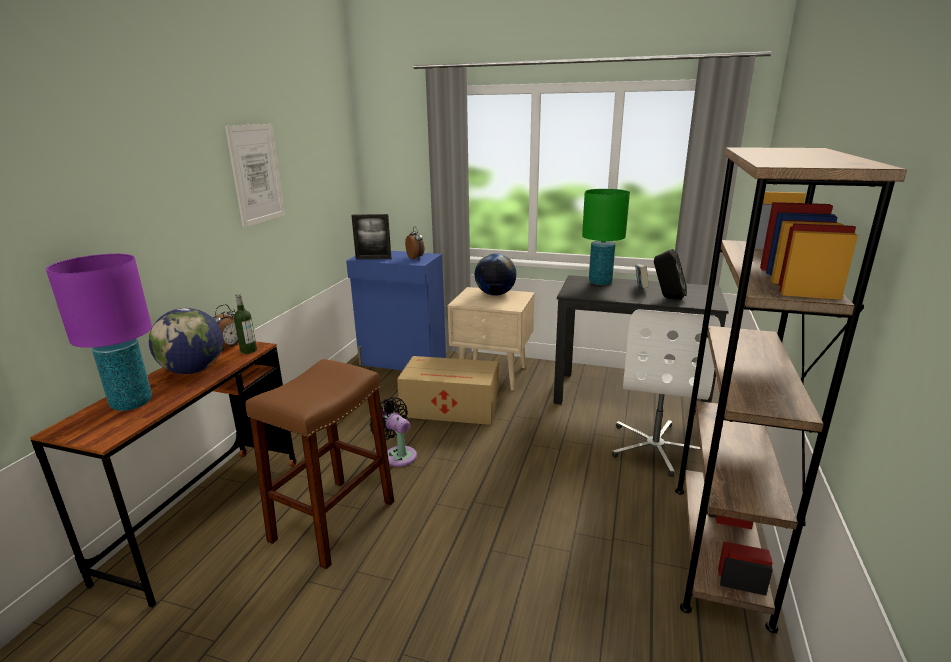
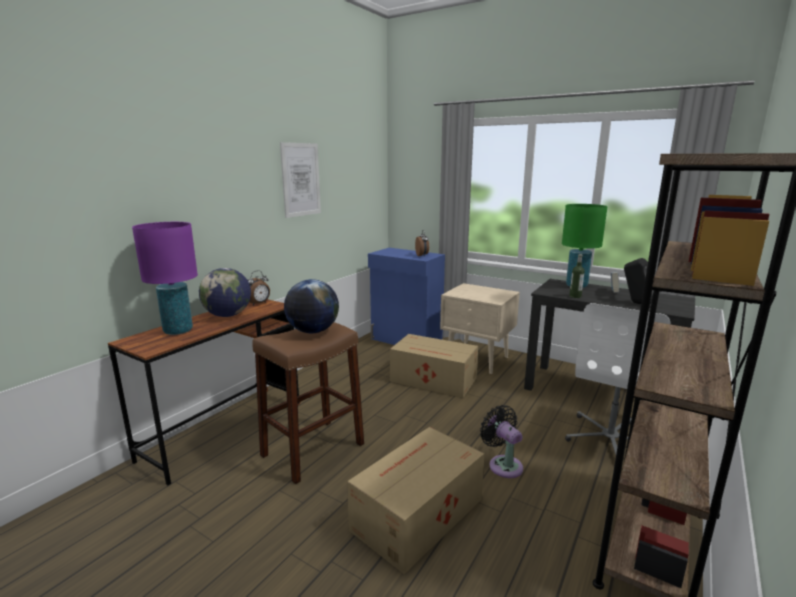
camera: 15 degrees right, 5 degrees down
(248, 350) = (271, 307): bottle -> bottle (575, 296)
(373, 258) = (389, 253): picture frame -> none
(398, 455) = (379, 409): black fan -> black fan (503, 464)
(481, 576) = (416, 515): none -> cardboard box
(495, 294) = (484, 290): globe -> globe (313, 331)

